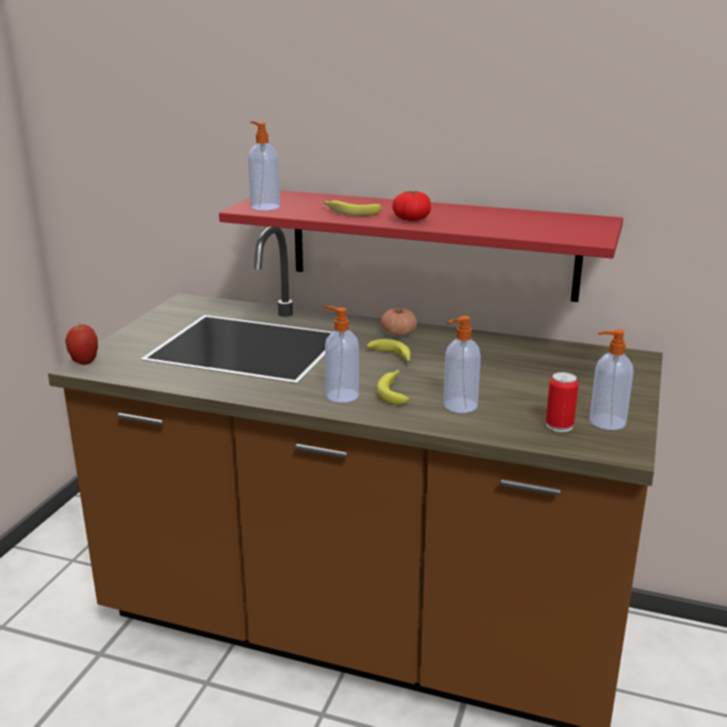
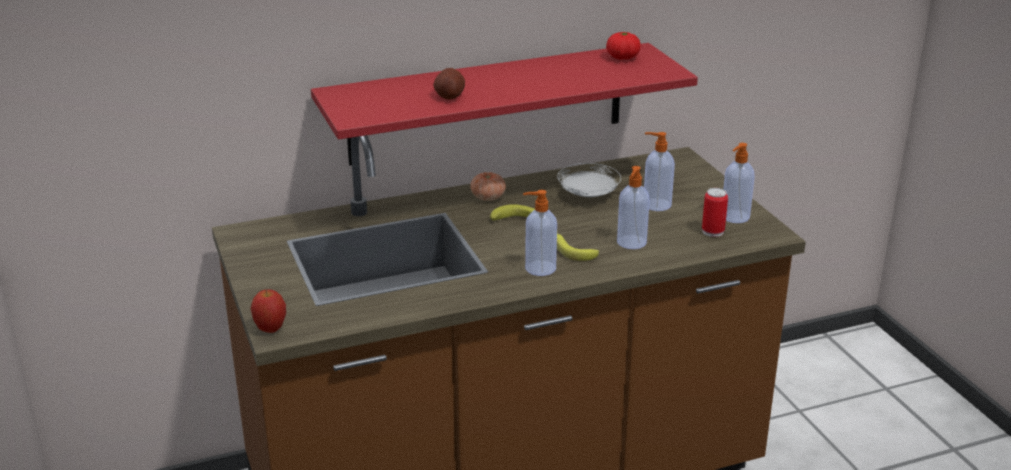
camera: 40 degrees left, 5 degrees up
(264, 207) = (364, 111): soap dispenser -> soap dispenser (655, 205)
(349, 212) = (449, 96): banana -> potato
(411, 220) = (515, 90): tomato -> tomato (622, 58)
(487, 359) = (588, 196): none -> white plate

